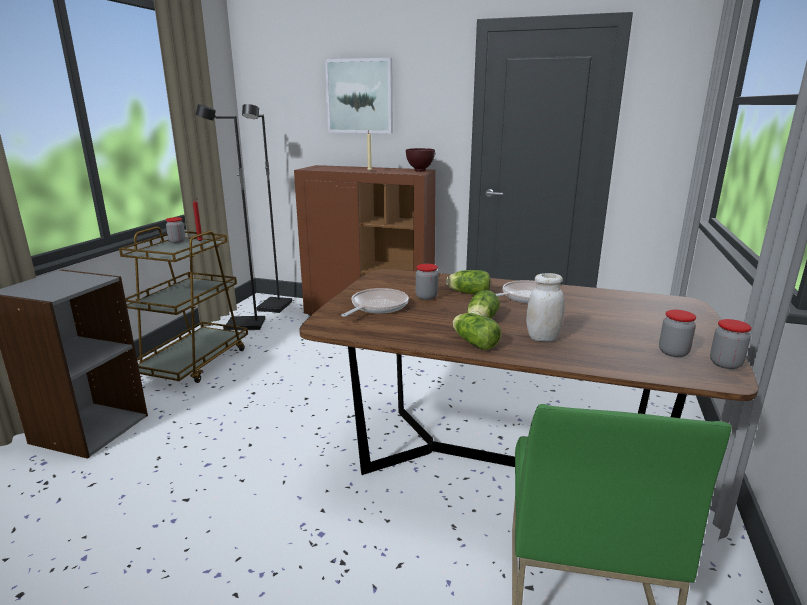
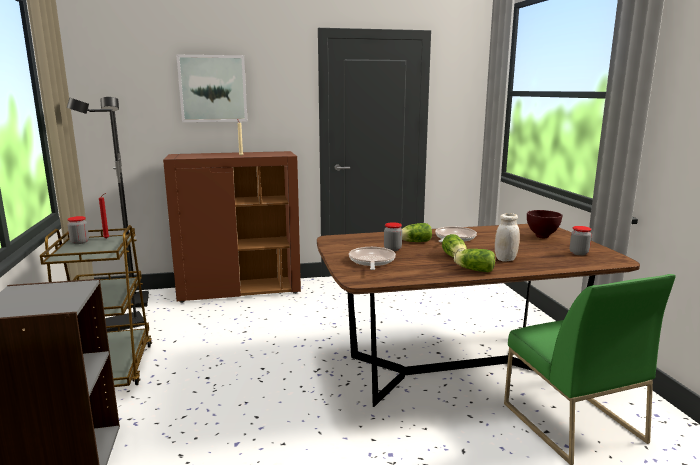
camera: 30 degrees left, 5 degrees down
(419, 171) = (283, 153): brown bowl -> brown bowl (542, 237)
(725, 364) = (608, 254): jar -> none

